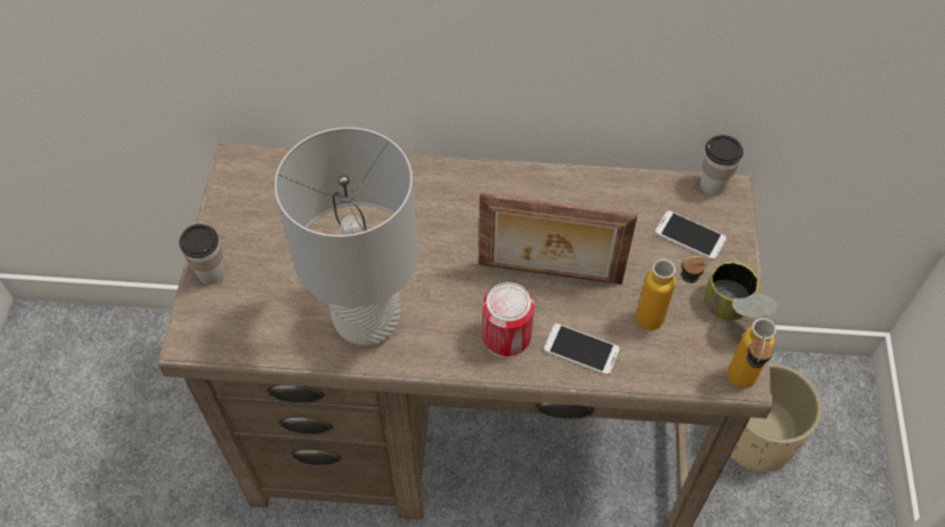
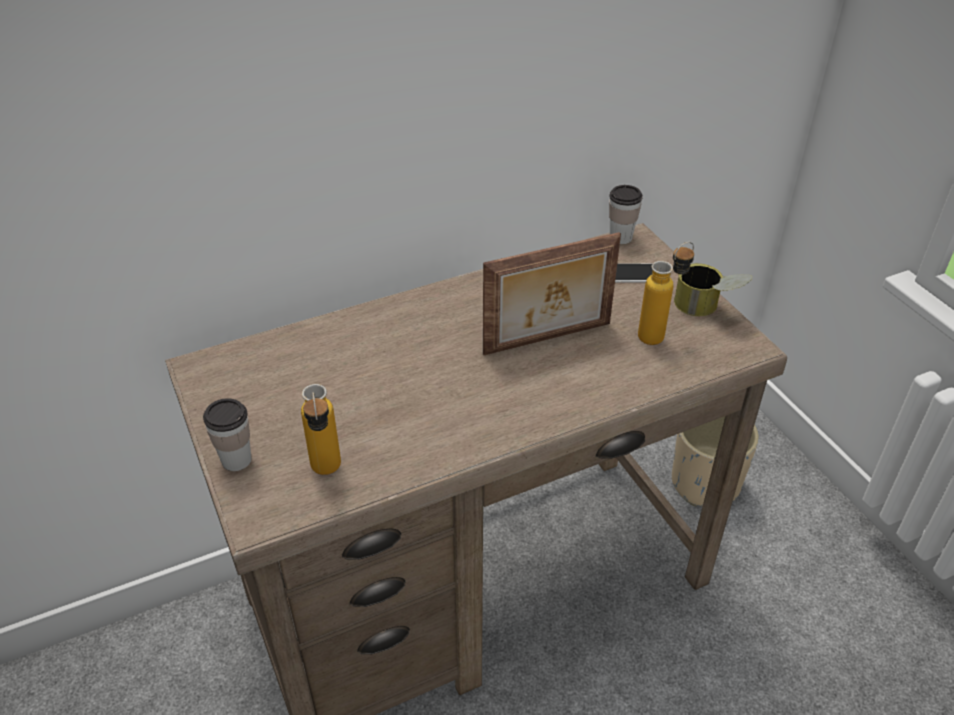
camera: 30 degrees left, 15 degrees down
(369, 322) = (421, 434): grey table lamp -> none
(506, 337) = (549, 395): can -> none
(581, 349) = (616, 378): phone -> none
(739, 387) = (754, 353): bottle -> bottle (327, 474)

